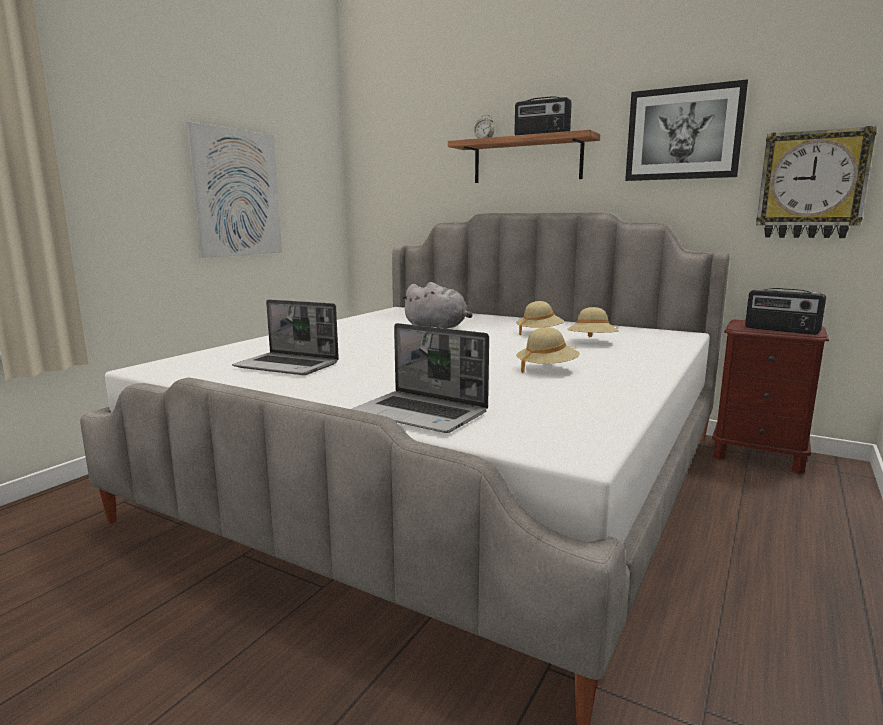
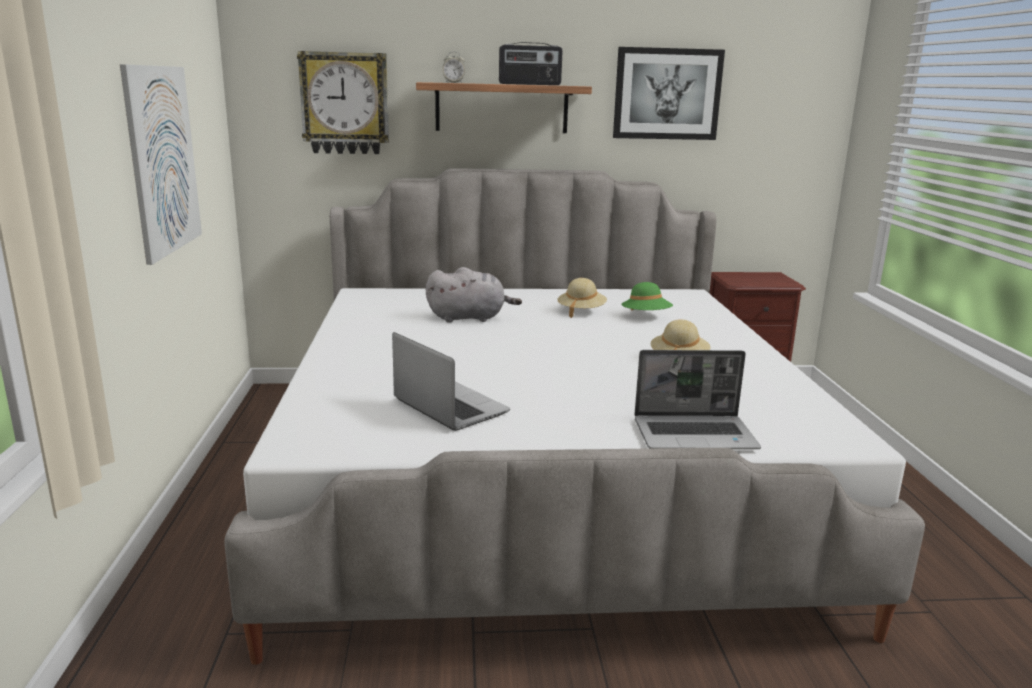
camera: 35 degrees left, 5 degrees up
(288, 366) = (448, 407): laptop -> laptop turned 120 degrees counterclockwise
(592, 342) = (646, 317): beige hat -> green hat
(781, 330) = (767, 282): radio -> none
(811, 185) = (772, 150): wall clock -> wall clock (345, 103)

